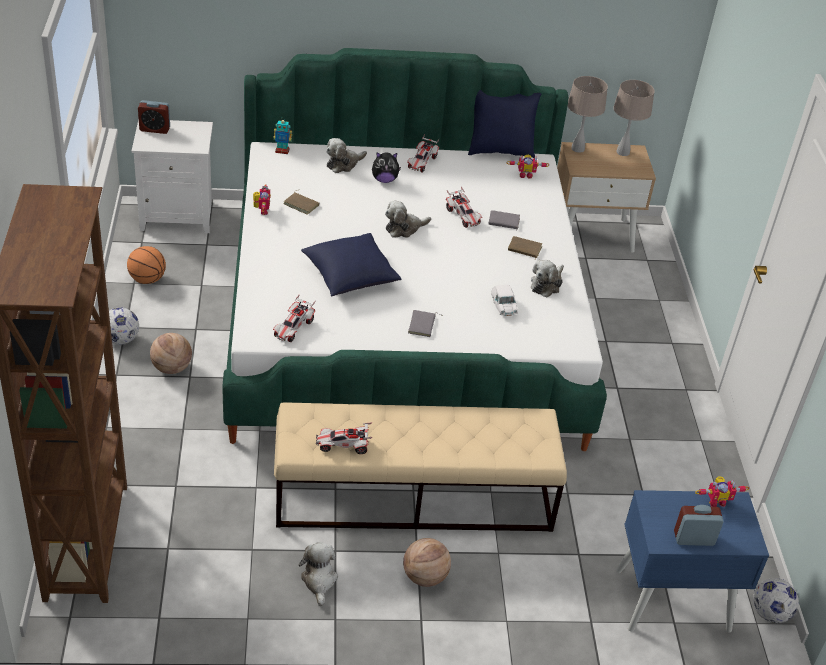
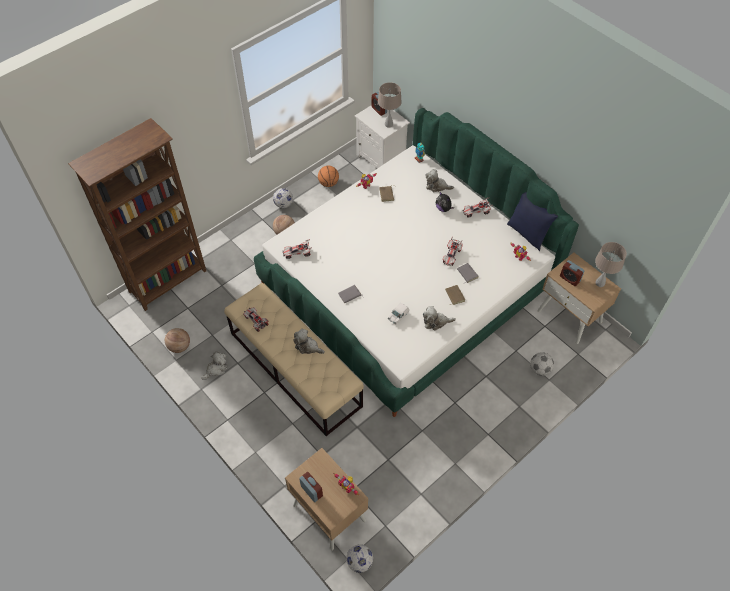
camera: 55 degrees right, 15 degrees up
(350, 277) = (354, 247): blue pillow -> none
(404, 228) = (414, 241): plush toy -> plush toy (307, 346)
(425, 577) = (252, 405): basketball -> basketball (179, 346)
(578, 149) = (576, 262): beige table lamp -> beige table lamp (388, 124)
(594, 165) = (569, 279): none -> alarm clock
(639, 297) = (539, 369): none -> football
(672, 600) = (328, 512): blue nightstand -> beige nightstand

